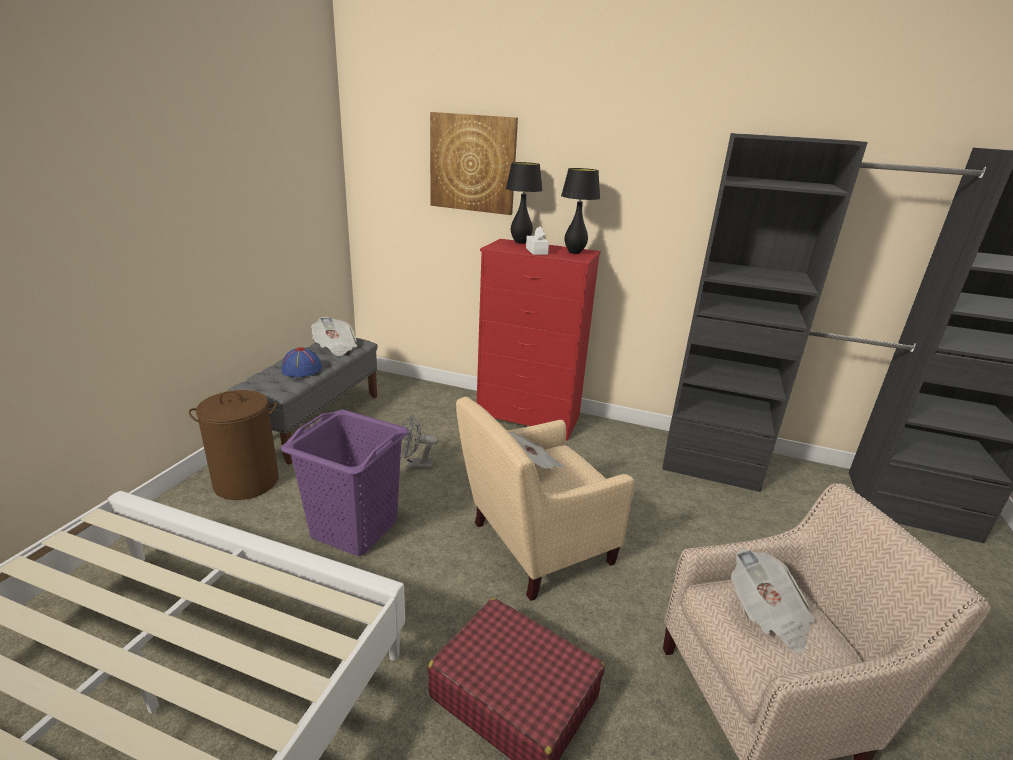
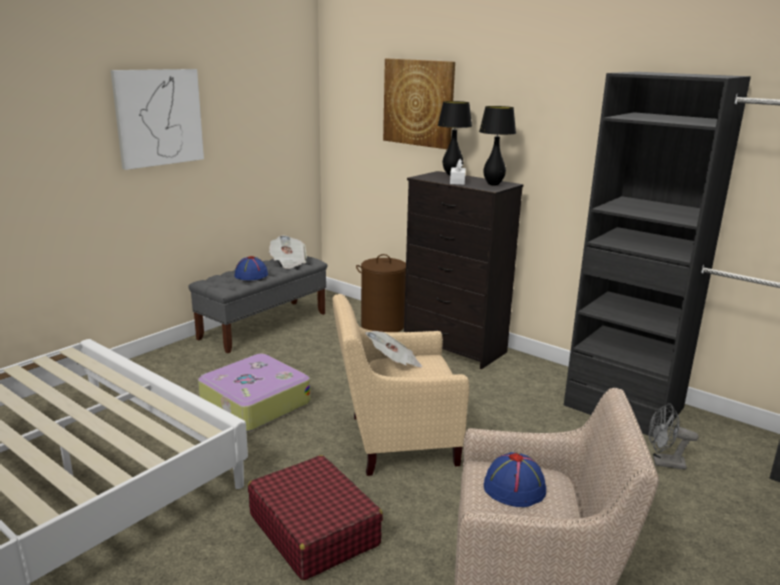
camera: 20 degrees right, 5 degrees down
(167, 183) = (159, 117): none -> picture
(247, 482) = (190, 360): brown laundry basket -> brown laundry basket (383, 325)
(354, 529) = (254, 404): purple laundry basket -> suitcase
(415, 466) = (327, 368): grey fan -> grey fan (663, 463)
(528, 419) = (454, 347): red dresser -> black dresser
(767, 616) = (515, 488): newspaper -> blue hat

